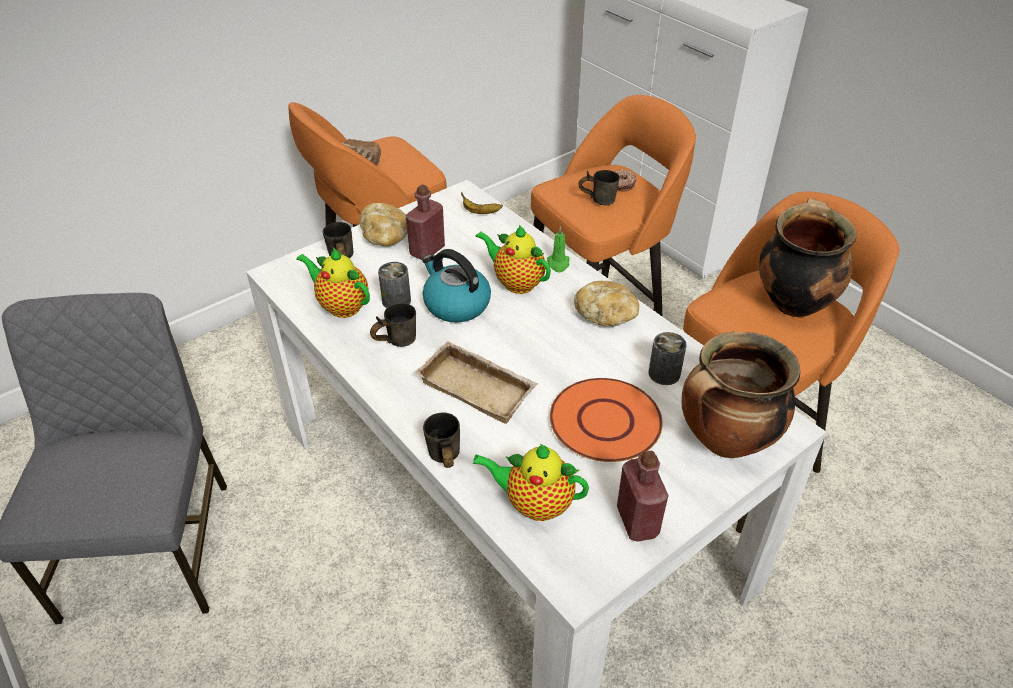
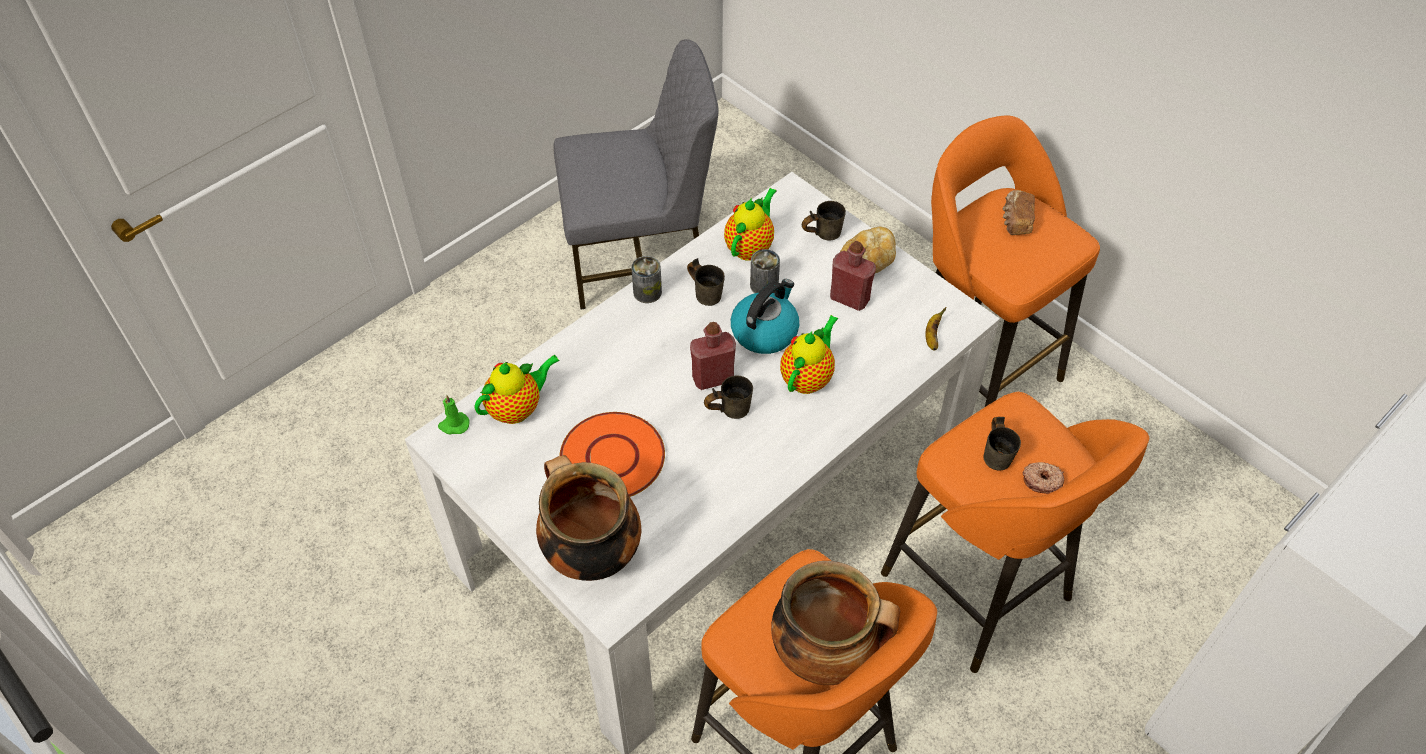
camera: 85 degrees right, 10 degrees up
(441, 459) = (564, 342): grey mug -> grey mug (728, 408)
(479, 387) = (650, 360): beige tray -> none
(534, 504) = (518, 408): teapot -> teapot turned 45 degrees clockwise
(558, 264) = (848, 413): green candle -> green candle (453, 425)
(606, 315) = (766, 458): bread -> none
(637, 521) = (499, 480): red bottle -> red bottle (713, 378)
(664, 373) = (680, 508): can -> can (647, 292)

